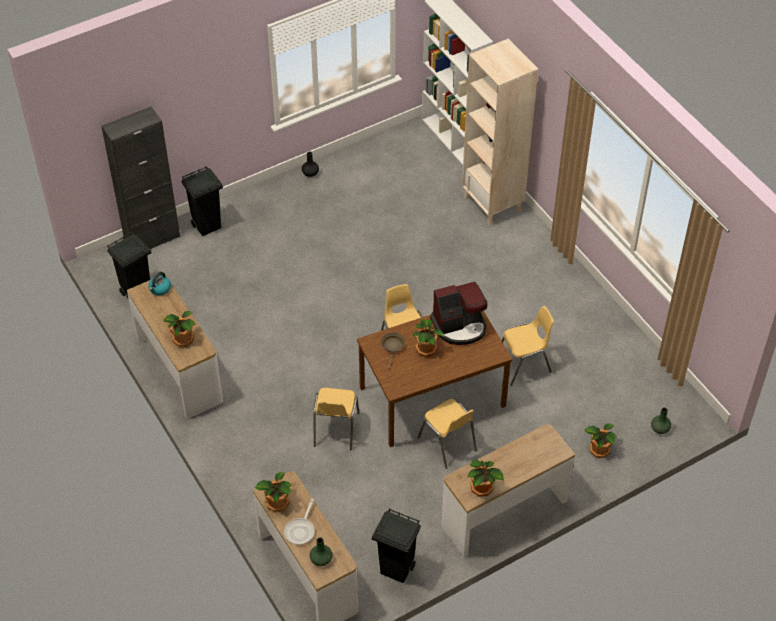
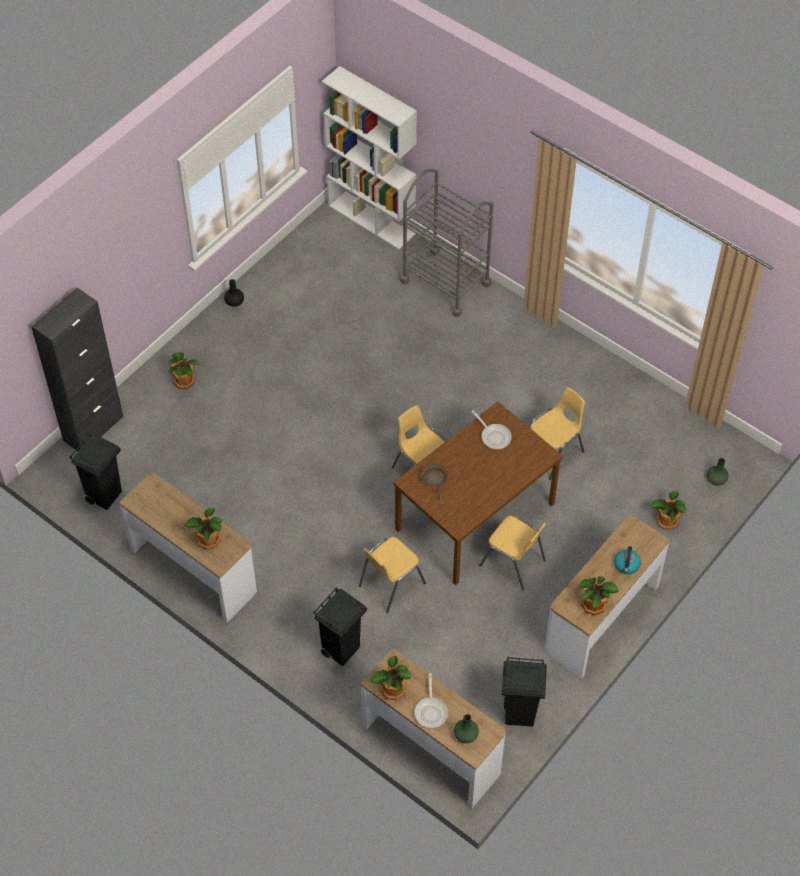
camera: 20 degrees left, 5 degrees up
(160, 289) = (155, 490): kettle -> kettle (626, 565)
(207, 226) = (148, 395): black trash can -> black trash can (342, 649)
(335, 430) = (390, 584): yellow chair -> yellow chair turned 60 degrees clockwise
(426, 349) = (471, 471): potted plant -> potted plant (184, 381)
(460, 326) = (494, 436): coffee machine -> frying pan
(493, 204) = (445, 282): beige bookcase -> grey cart

